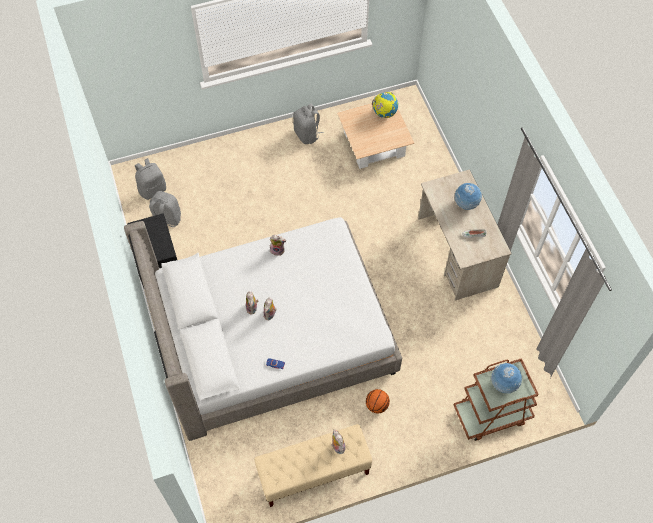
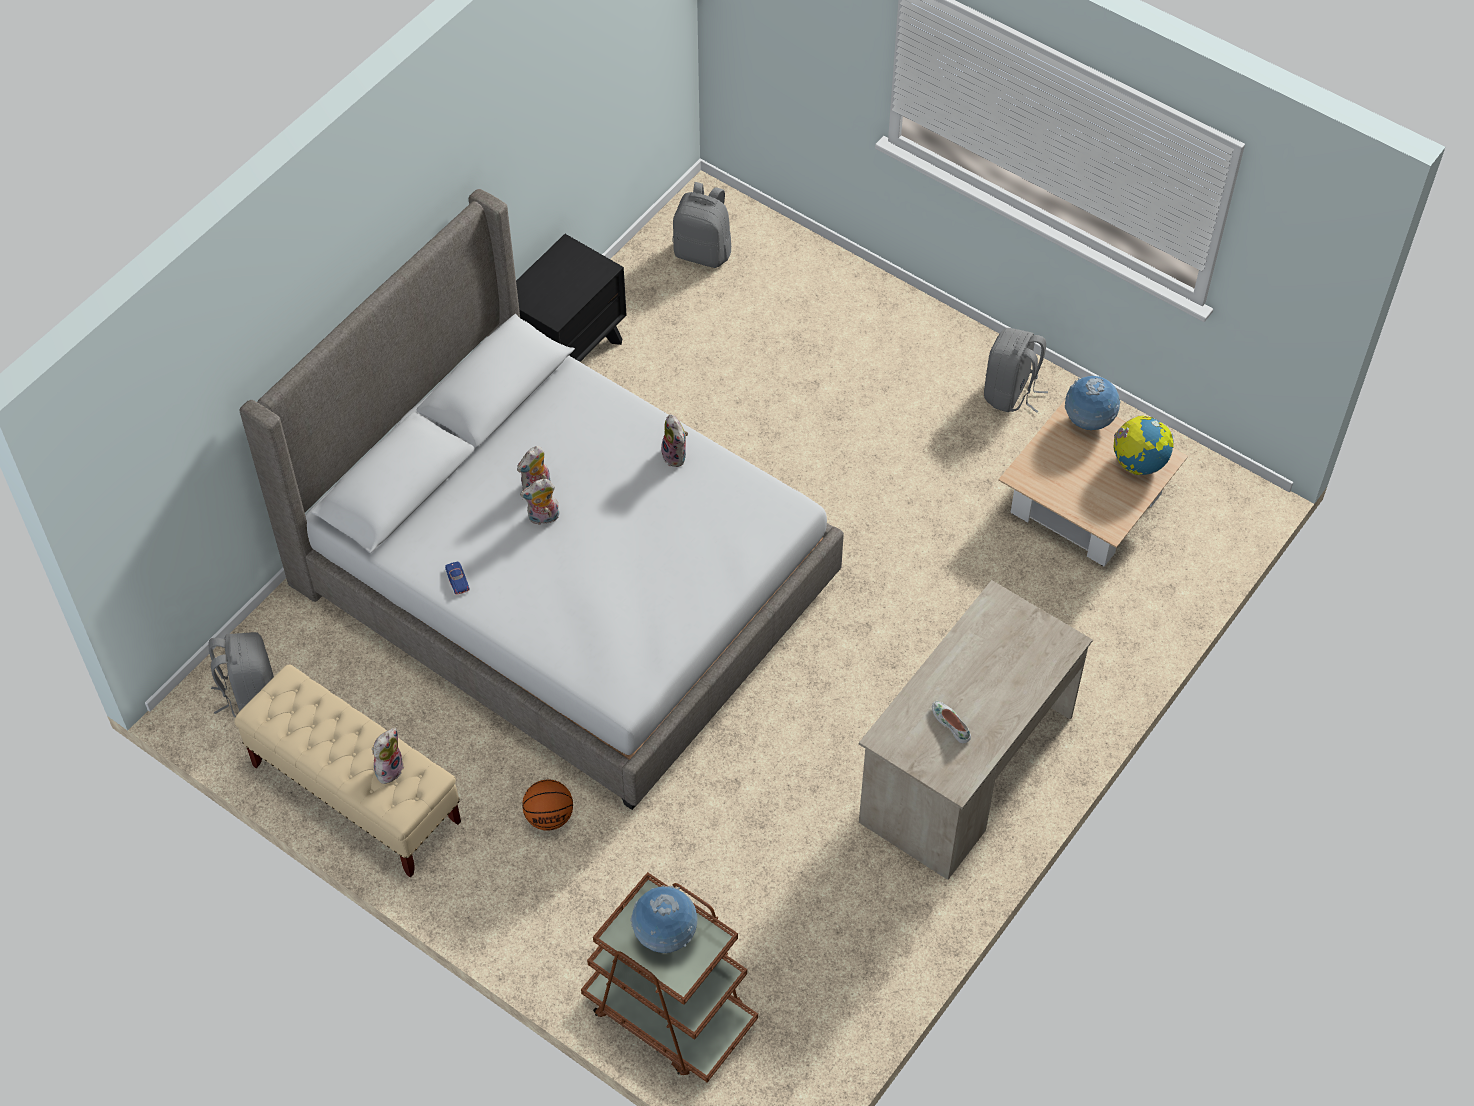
camera: 55 degrees right, 5 degrees down
(166, 219) = (662, 306): grey backpack -> grey backpack (249, 694)
(466, 204) = (1007, 676): globe -> globe (1088, 421)

